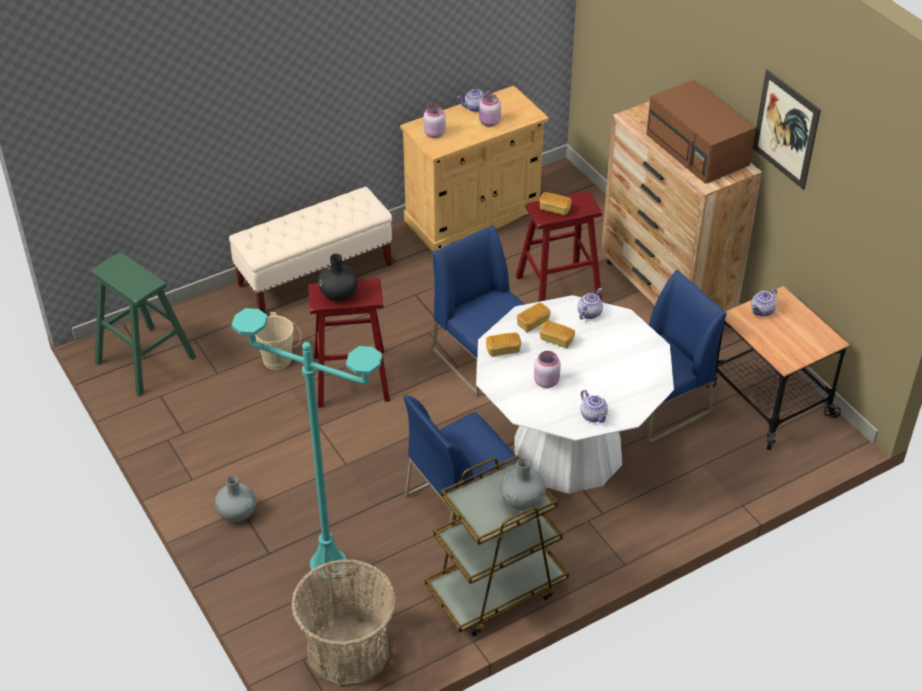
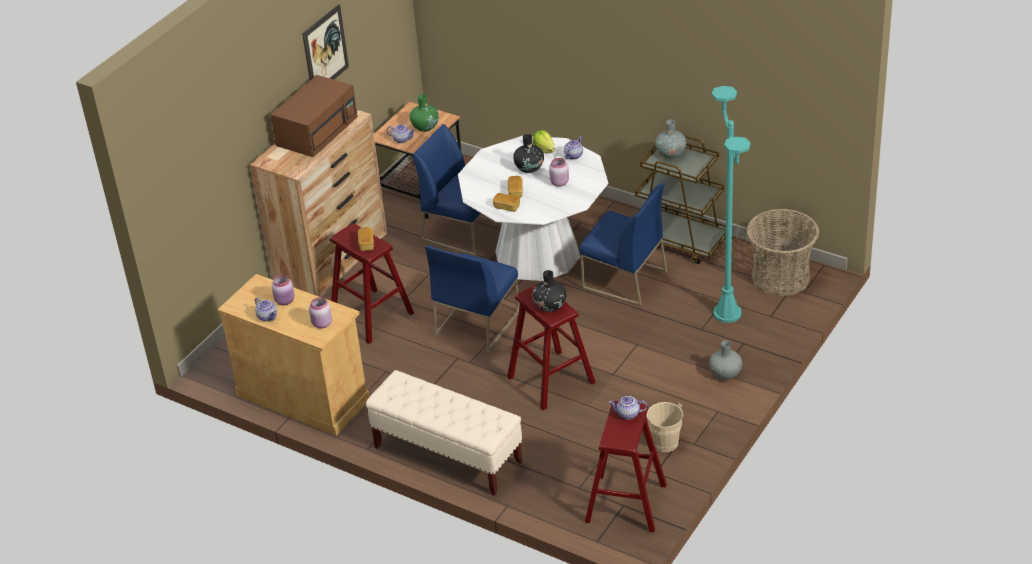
camera: 115 degrees left, 5 degrees down
(145, 360) = (626, 503): green stool -> red stool
(280, 359) = (561, 426): beige bucket -> beige bucket (663, 441)
(503, 350) = (545, 209): bread -> none
(589, 313) = (476, 188): teapot -> teapot (628, 414)
(597, 369) = (529, 168): none -> black vase
(626, 396) = (544, 149): none -> lettuce
(778, 338) = (425, 127): none -> green vase

